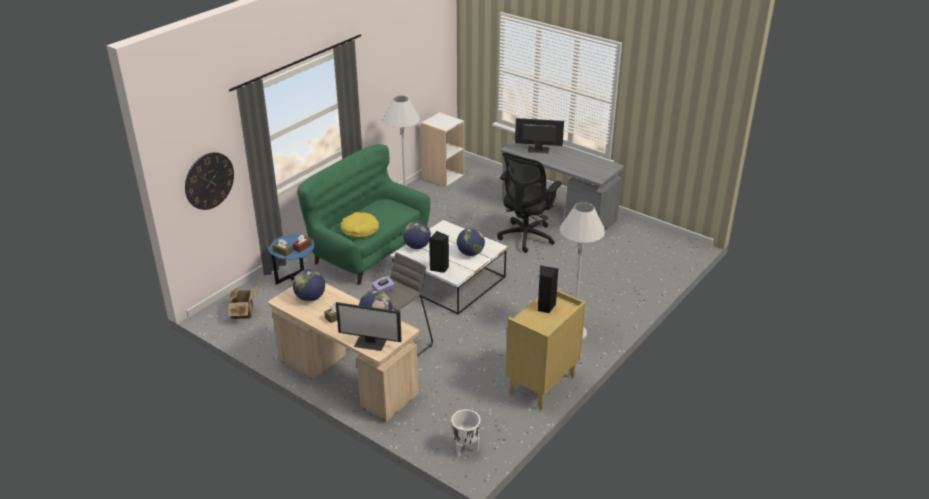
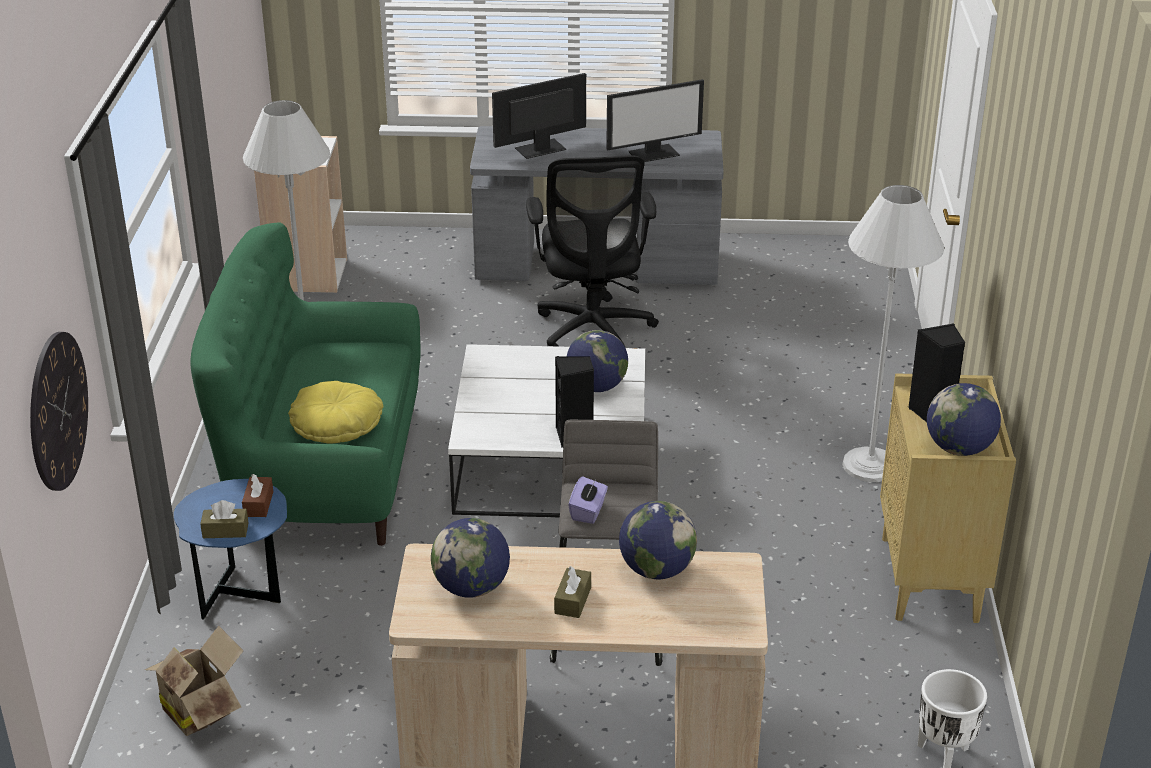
camera: 35 degrees left, 0 degrees up
(370, 343) = (706, 620): monitor -> monitor (654, 153)
(417, 246) = (481, 413): globe -> globe (959, 449)

